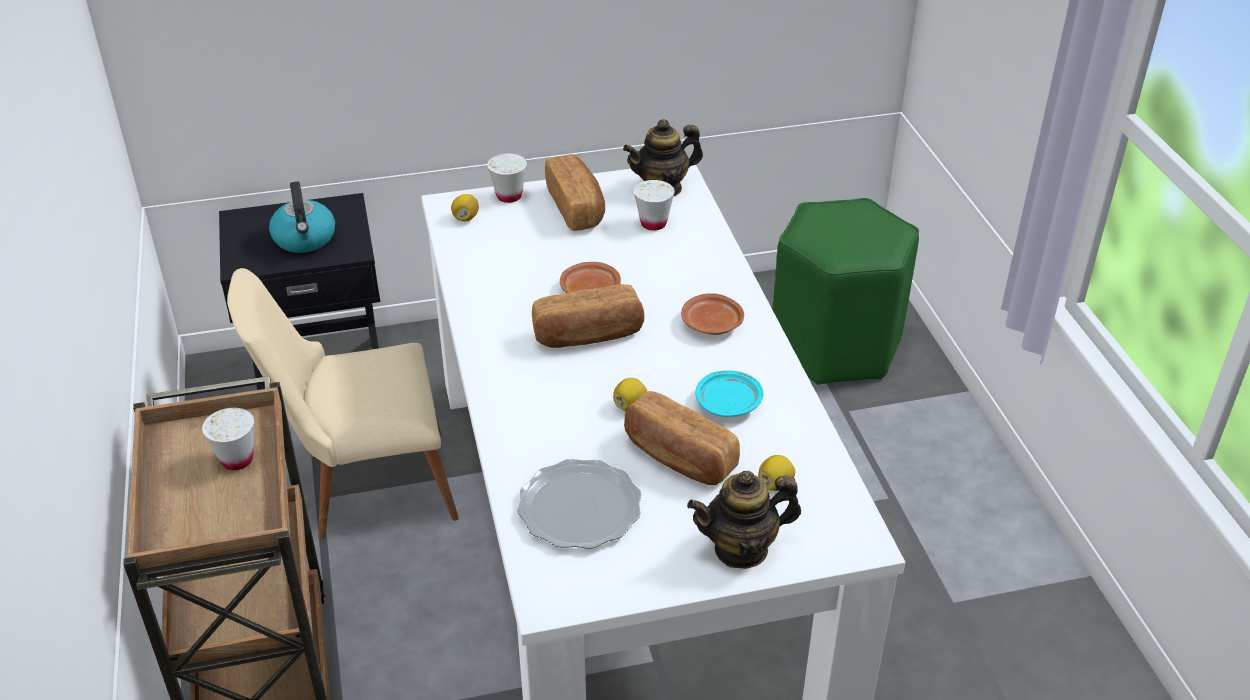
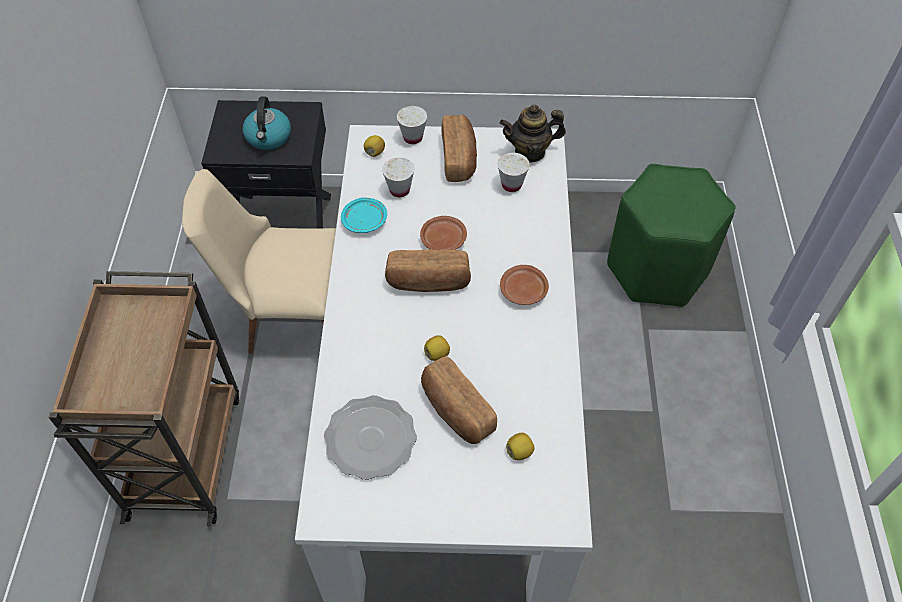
camera: 15 degrees right, 15 degrees up
(237, 459) = (152, 339): white cup -> white cup (399, 190)
(728, 402) = (510, 368): turquoise plate -> turquoise plate (365, 220)
(741, 549) = (474, 505): teapot -> none

